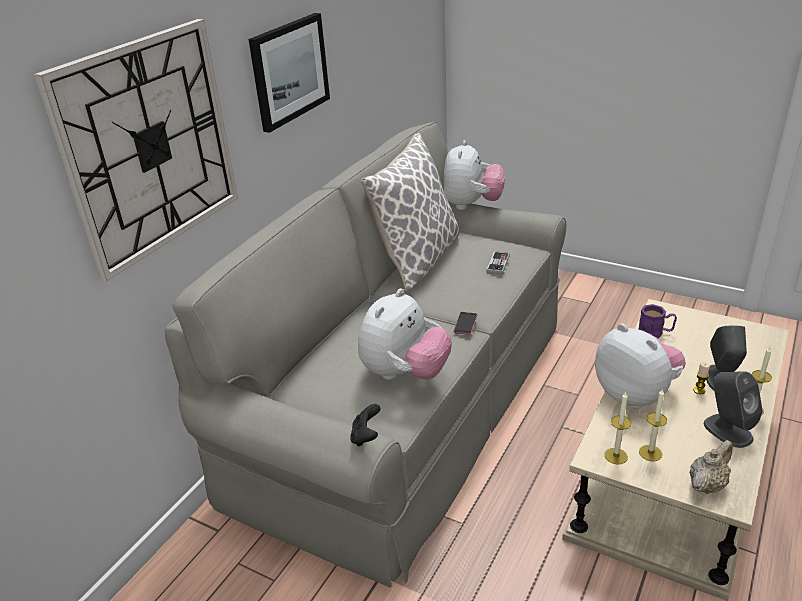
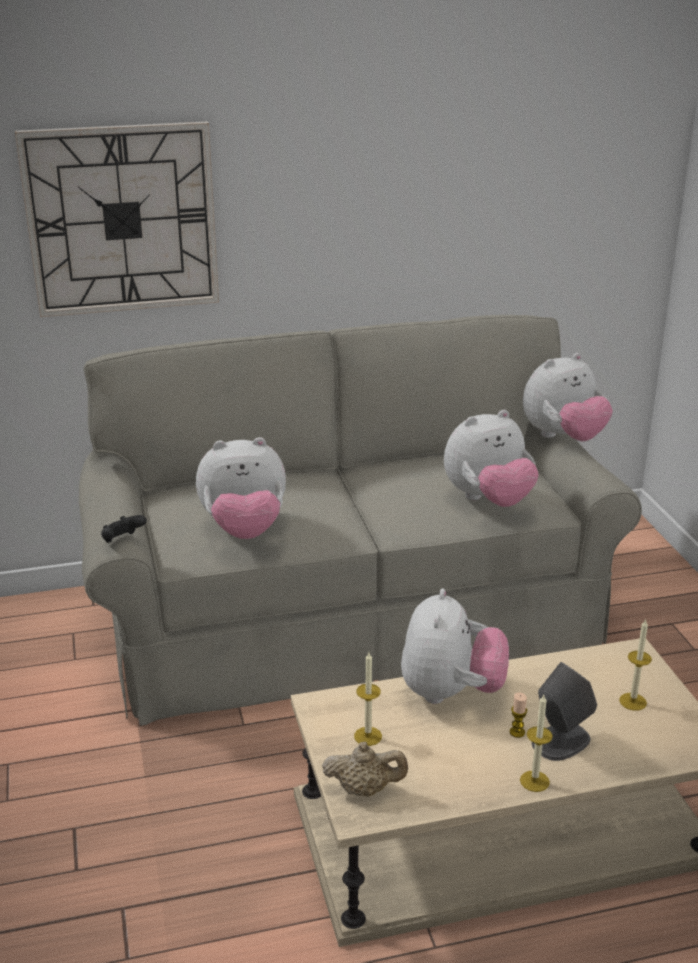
camera: 45 degrees right, 5 degrees down
(289, 71) = (334, 199): picture -> none
(417, 259) = (428, 459): pillow -> none
(465, 323) = (364, 528): phone -> none
(498, 264) = (488, 500): game controller -> plush toy
(616, 456) = (336, 716): candle -> candle (633, 701)
(655, 333) = (583, 666): purple mug -> none
(727, 430) = (472, 775): grey speaker -> none

